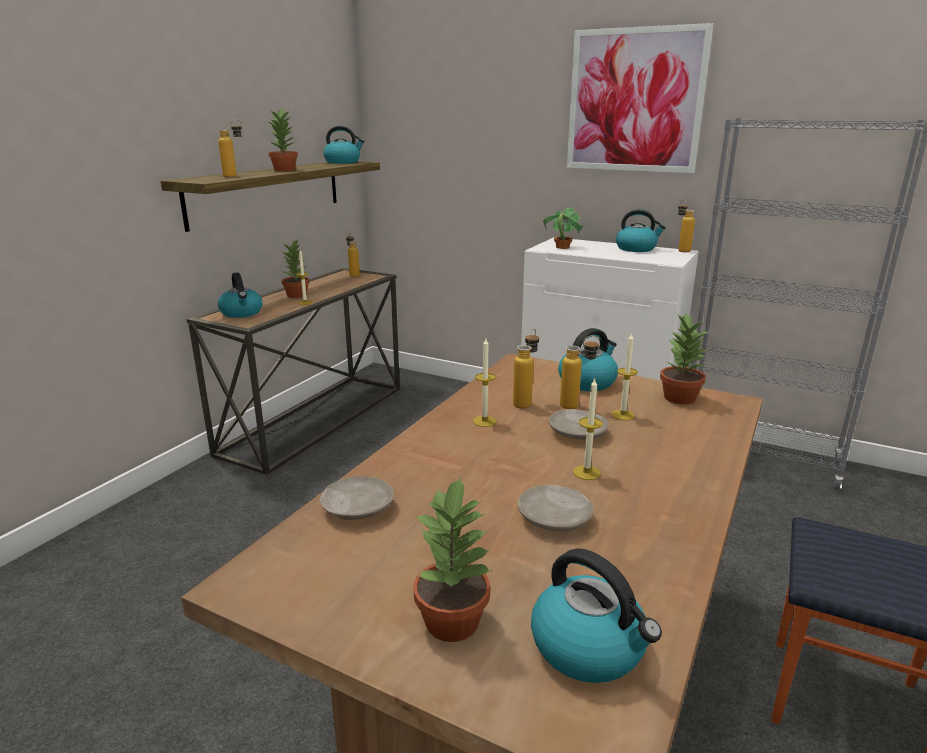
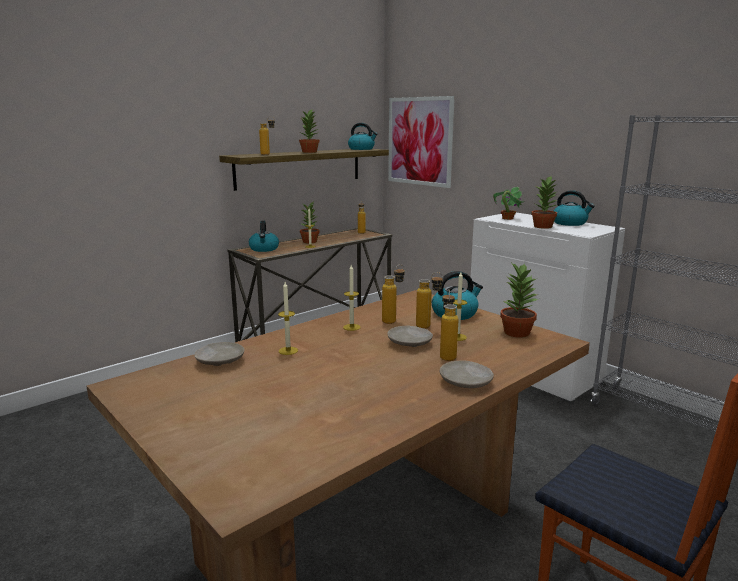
camera: 20 degrees right, 5 degrees down
(453, 622) = (214, 425): potted plant -> potted plant (543, 226)
(555, 518) = (336, 387): beige plate -> beige plate (466, 382)
(586, 472) = (388, 366): candle -> candle (288, 351)
(589, 648) = (279, 455): kettle -> none
(634, 101) = (576, 102): picture -> picture (419, 141)
(681, 250) = (609, 226): bottle -> bottle (447, 355)

